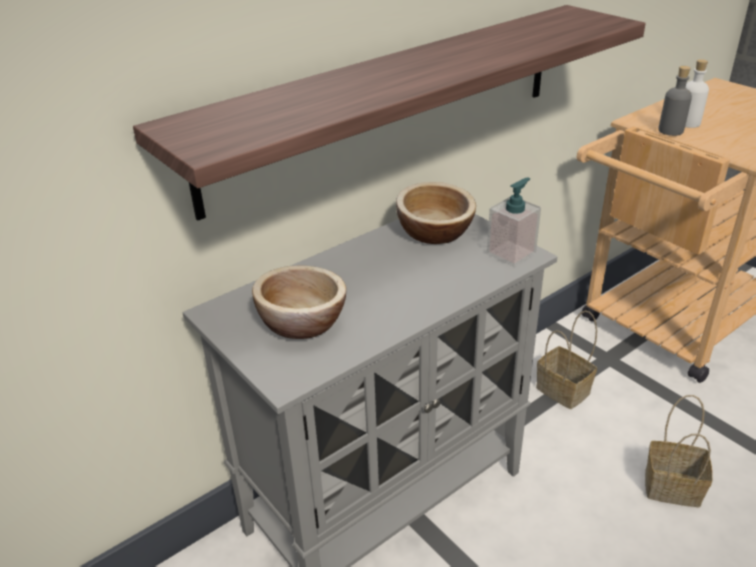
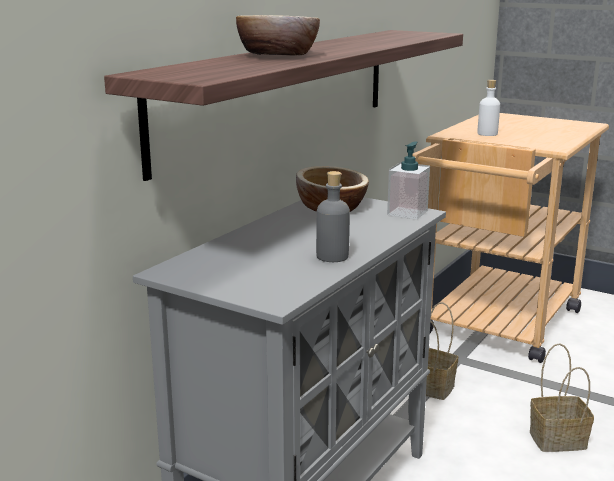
camera: 20 degrees left, 15 degrees down
(302, 322) = (259, 267): bowl -> bowl (278, 56)
(670, 131) = (478, 137): grey bottle -> grey bottle (332, 256)

